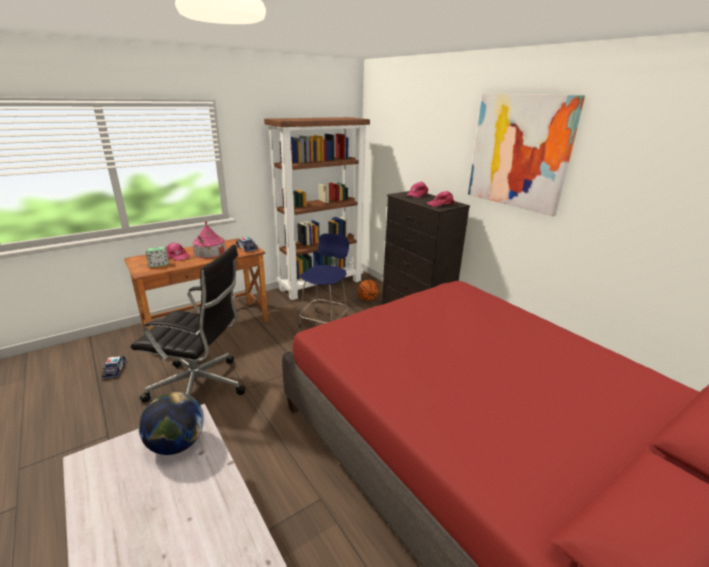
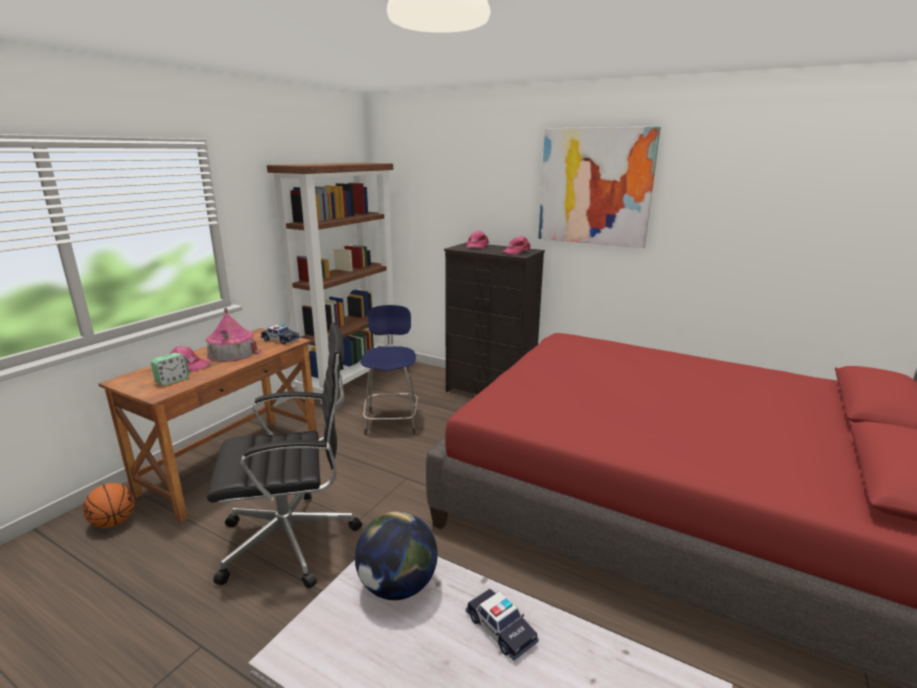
camera: 25 degrees left, 5 degrees down
(114, 370) = (129, 560): toy car -> toy car (500, 629)
(367, 299) = (421, 385): basketball -> basketball (114, 522)

